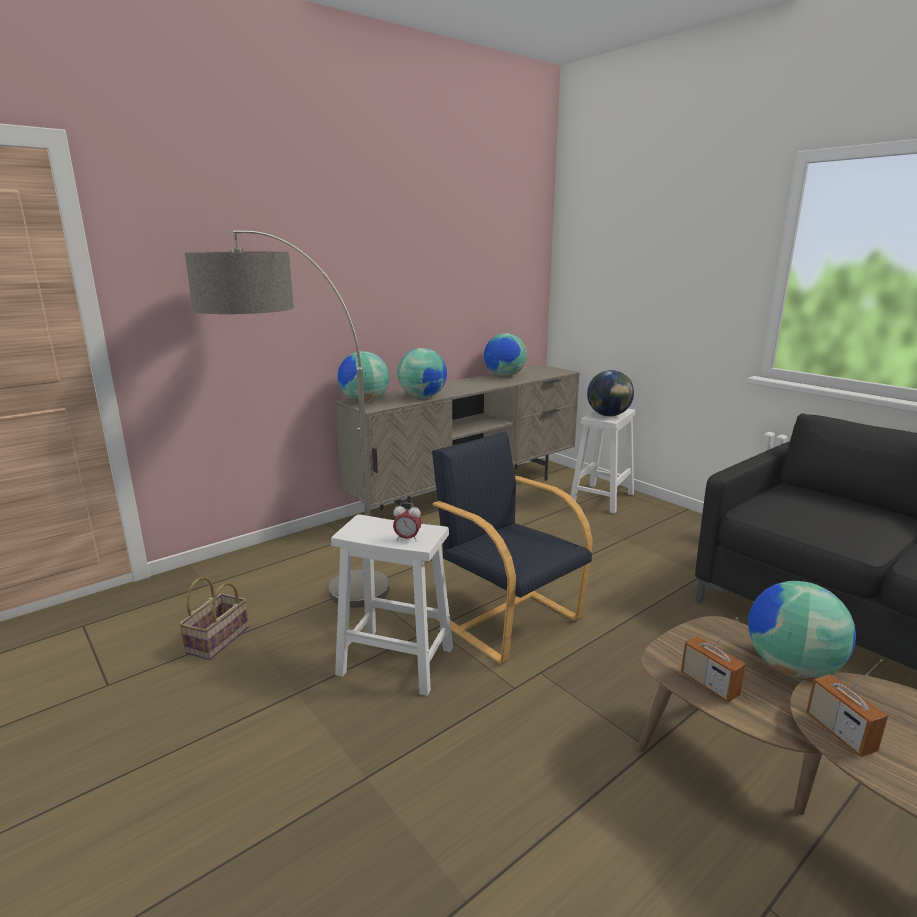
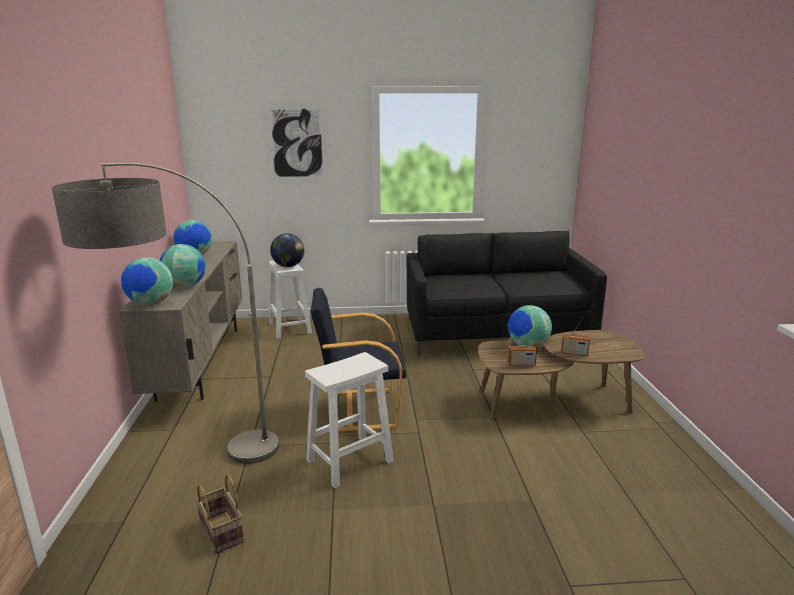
camera: 55 degrees left, 0 degrees up
(407, 538) = (363, 366): alarm clock -> none
(670, 248) = (297, 143): none -> picture

